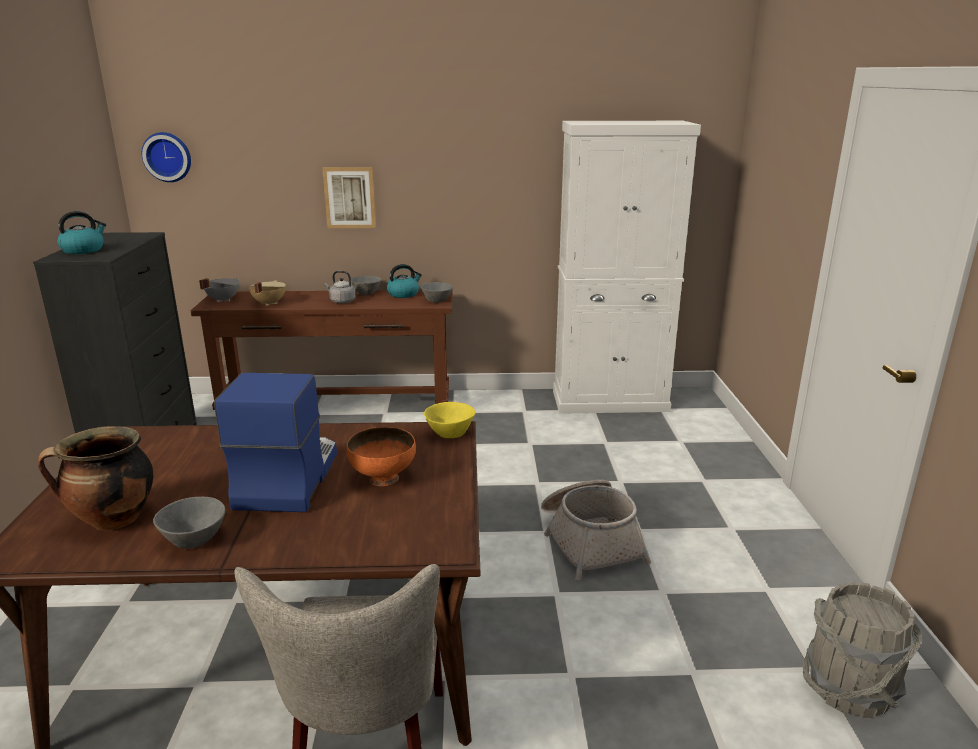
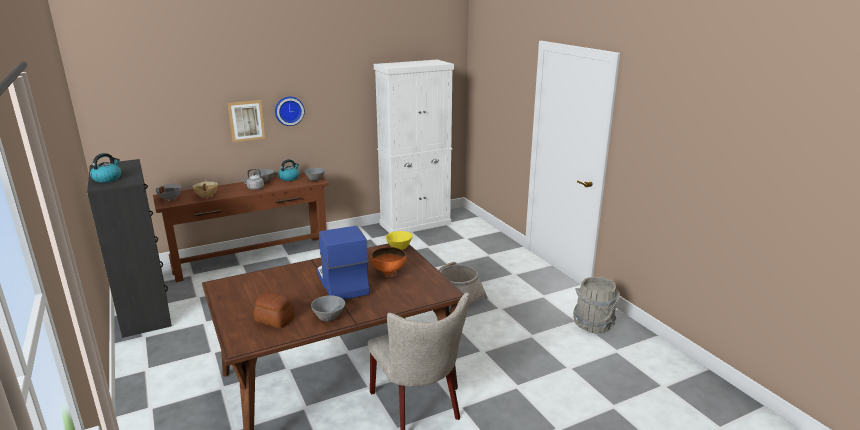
camera: 25 degrees left, 0 degrees up
(112, 521) = (275, 320): cooking pot -> bread
(168, 157) = (115, 105): wall clock -> wall clock (289, 110)

